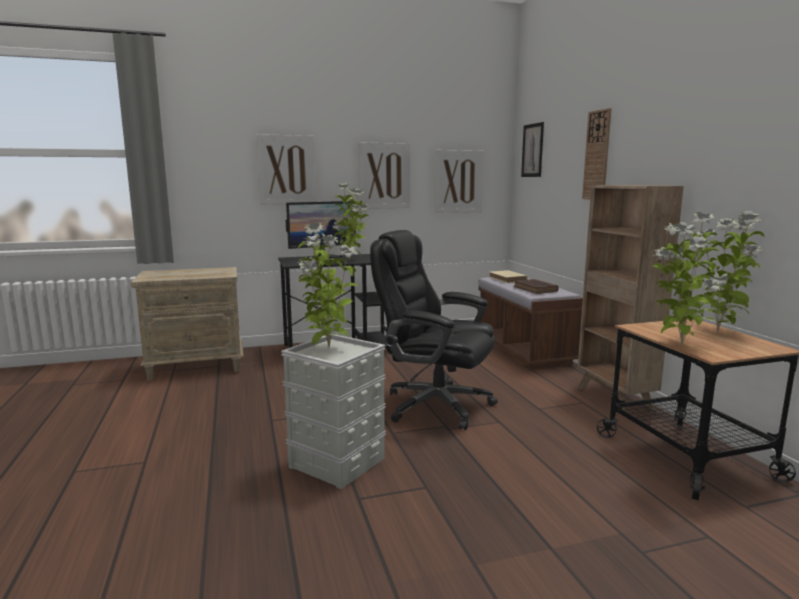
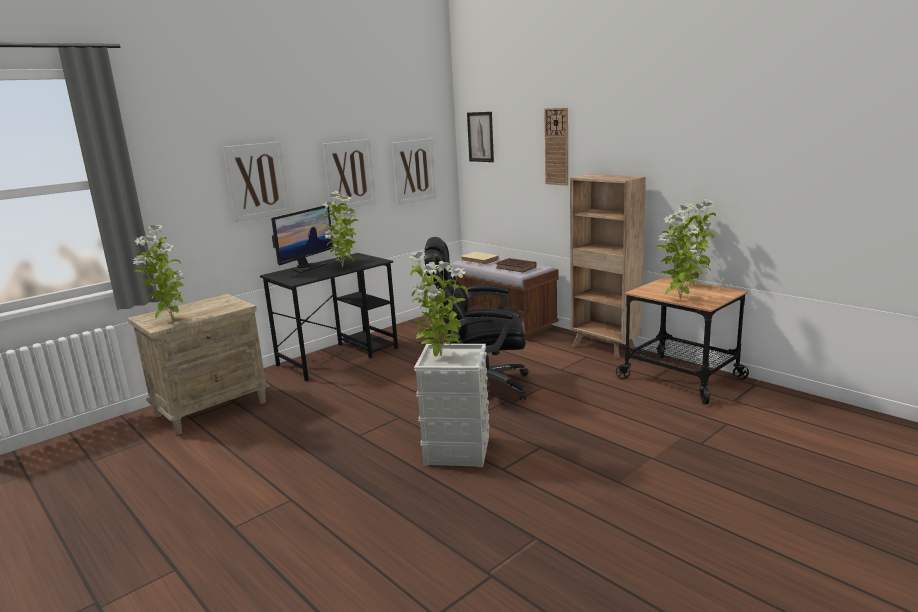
camera: 25 degrees left, 5 degrees up
(161, 276) = (171, 320): none -> potted plant

